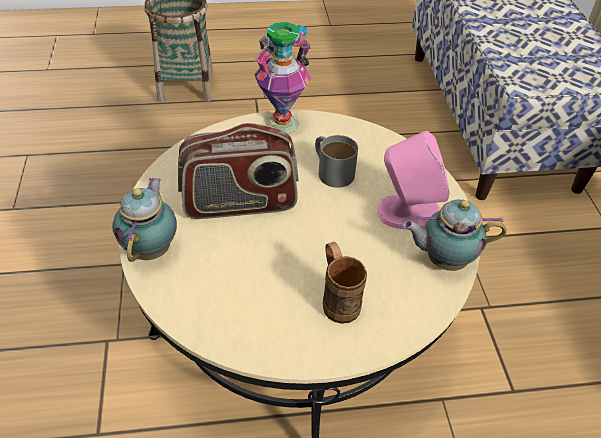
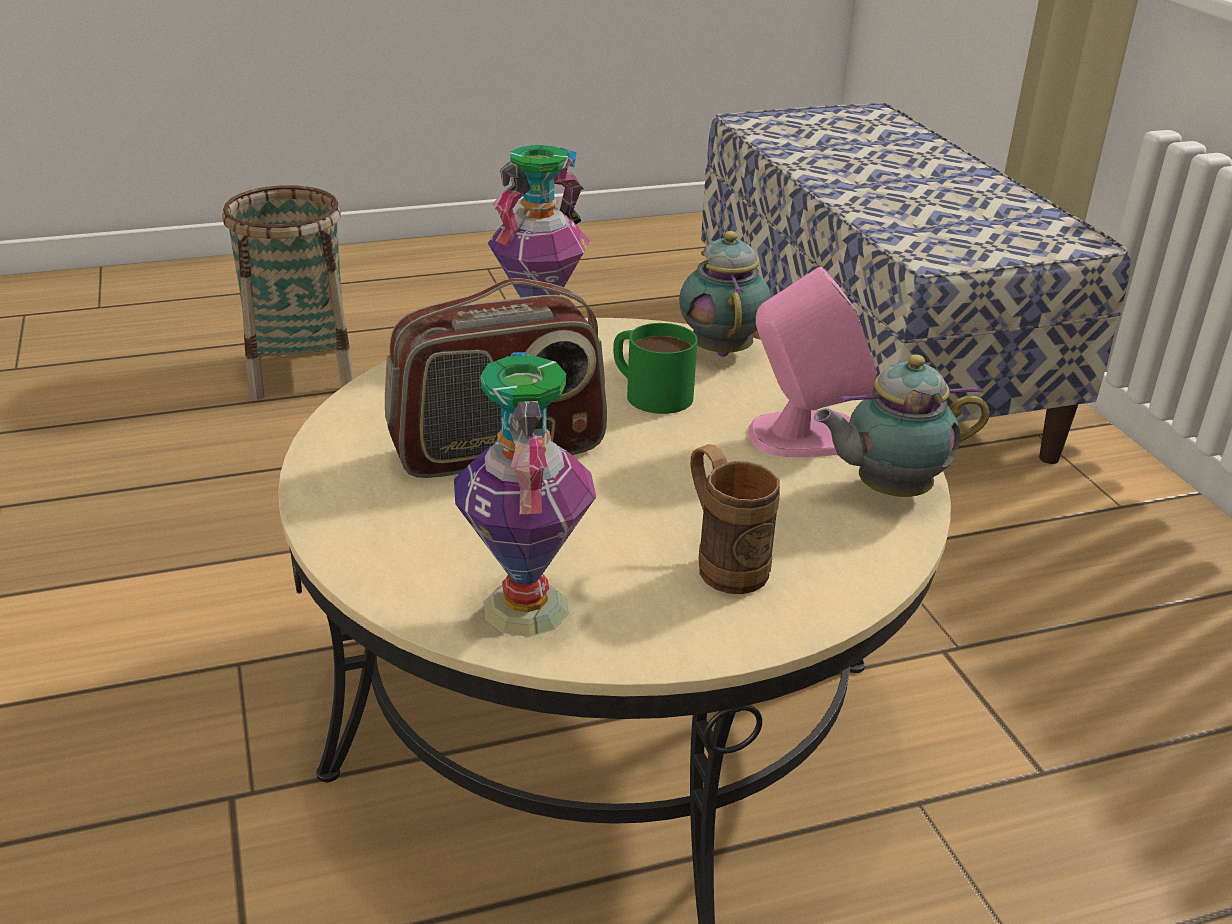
camera: 10 degrees left, 15 degrees down
(152, 248) = (352, 526): teapot -> teapot (721, 349)
(225, 316) = (523, 607): none -> vase
(331, 170) = (649, 392): grey mug -> green mug

